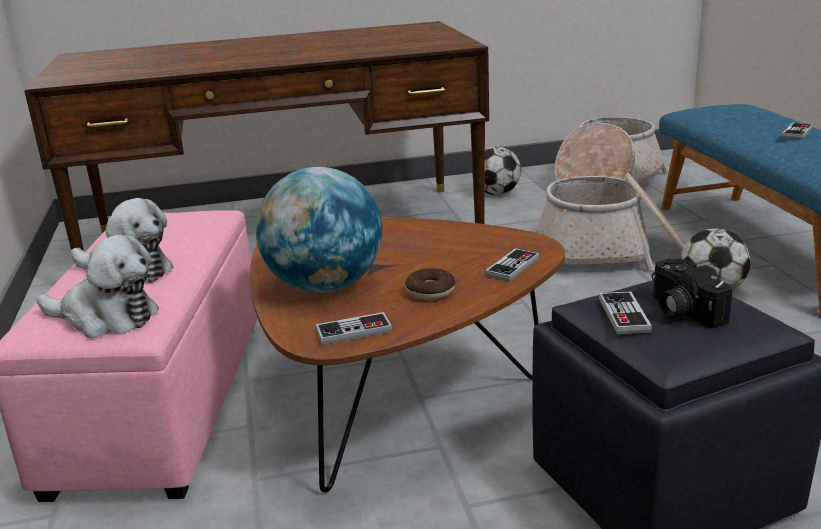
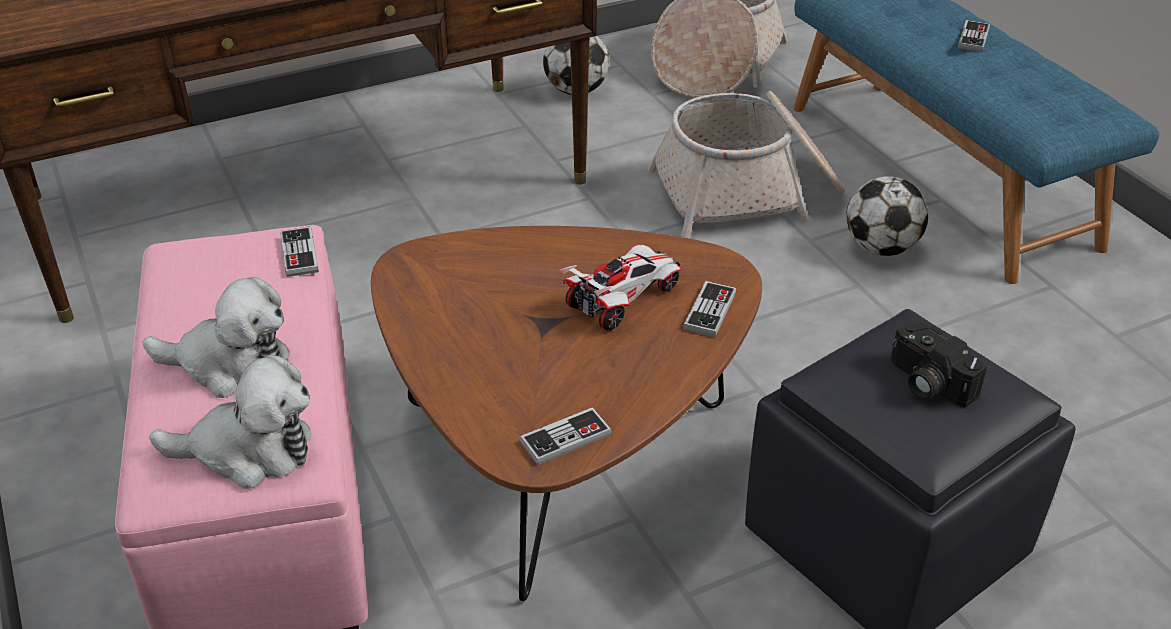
camera: 15 degrees left, 15 degrees up
(324, 286) = (497, 364): globe -> none
(430, 292) = (629, 363): donut -> none
(444, 257) = (623, 299): none -> toy car
(624, 315) = (869, 396): game controller -> game controller (299, 254)

